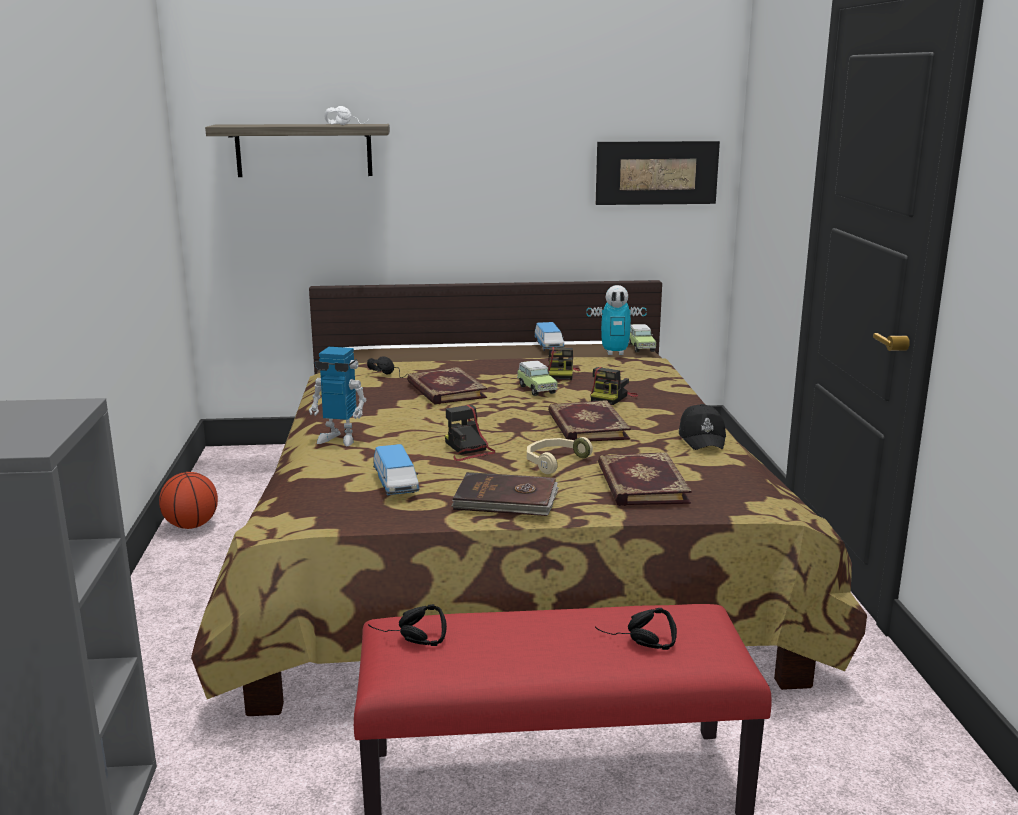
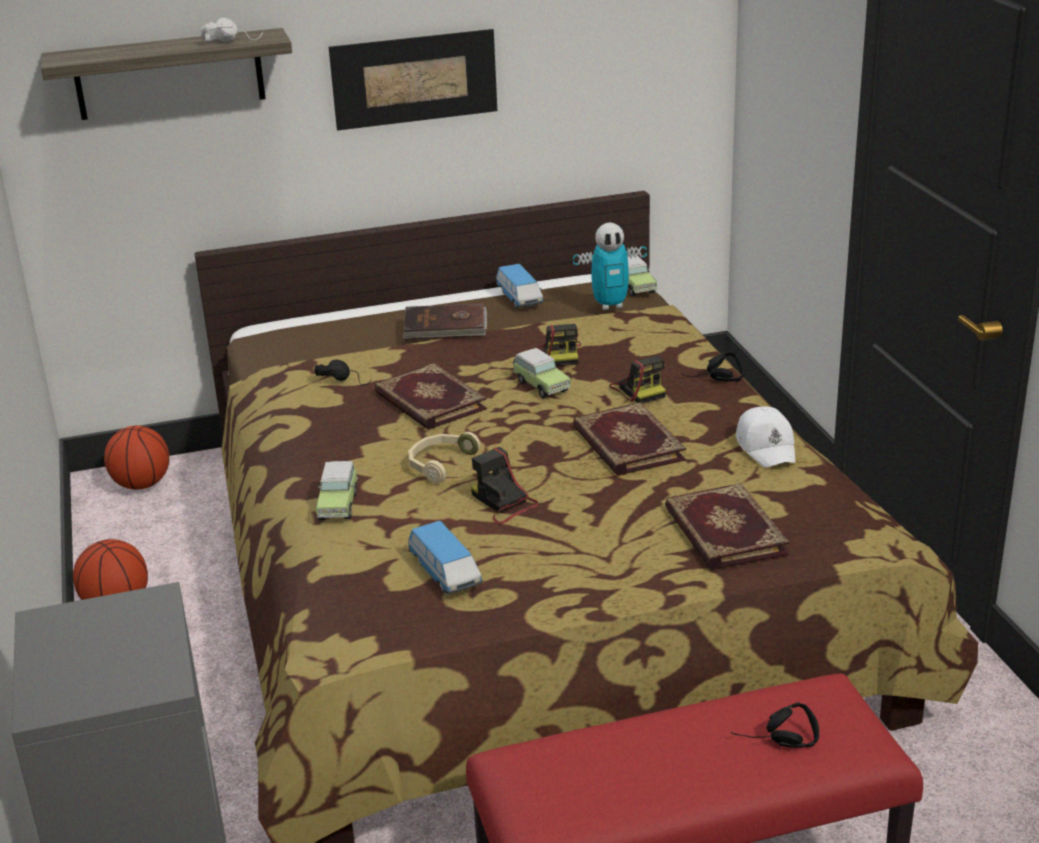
camera: 10 degrees left, 10 degrees up
(250, 458) = (141, 485): none -> basketball
(339, 438) = (338, 504): toy robot -> toy car
(407, 640) = (535, 779): black headphones -> black headphones (714, 380)
(506, 500) = (583, 579): brown book -> brown book (445, 326)
(553, 461) = (612, 509): beige headphones -> beige headphones (439, 464)
(612, 398) = (638, 390): camera -> camera turned 45 degrees counterclockwise
(656, 173) = (634, 55): picture -> picture (414, 79)
(702, 438) = (766, 447): black cap -> white cap

